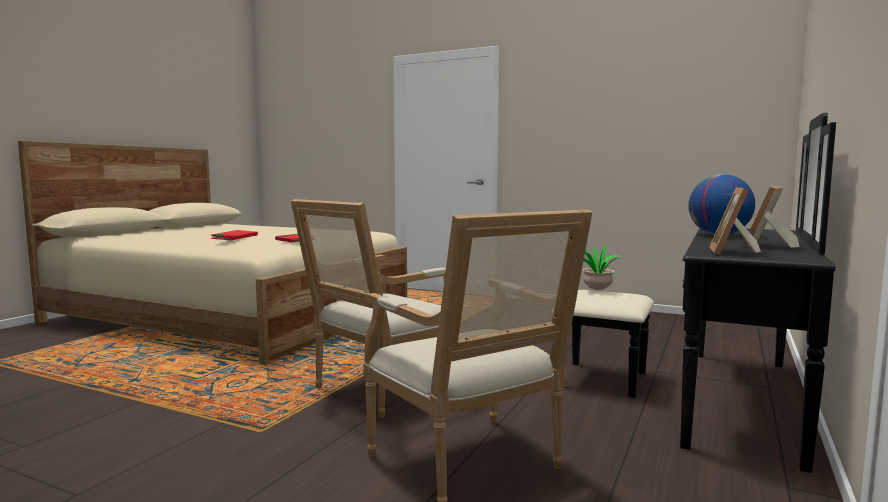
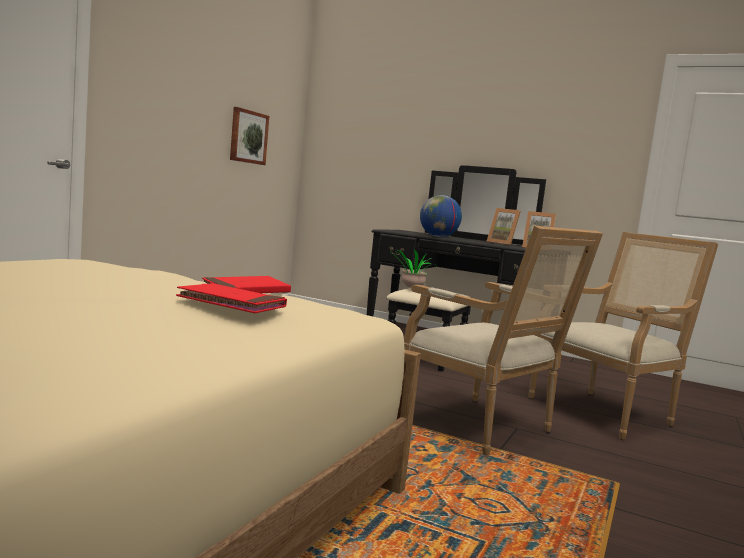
camera: 90 degrees left, 0 degrees up
(677, 135) = (248, 137): none -> picture

